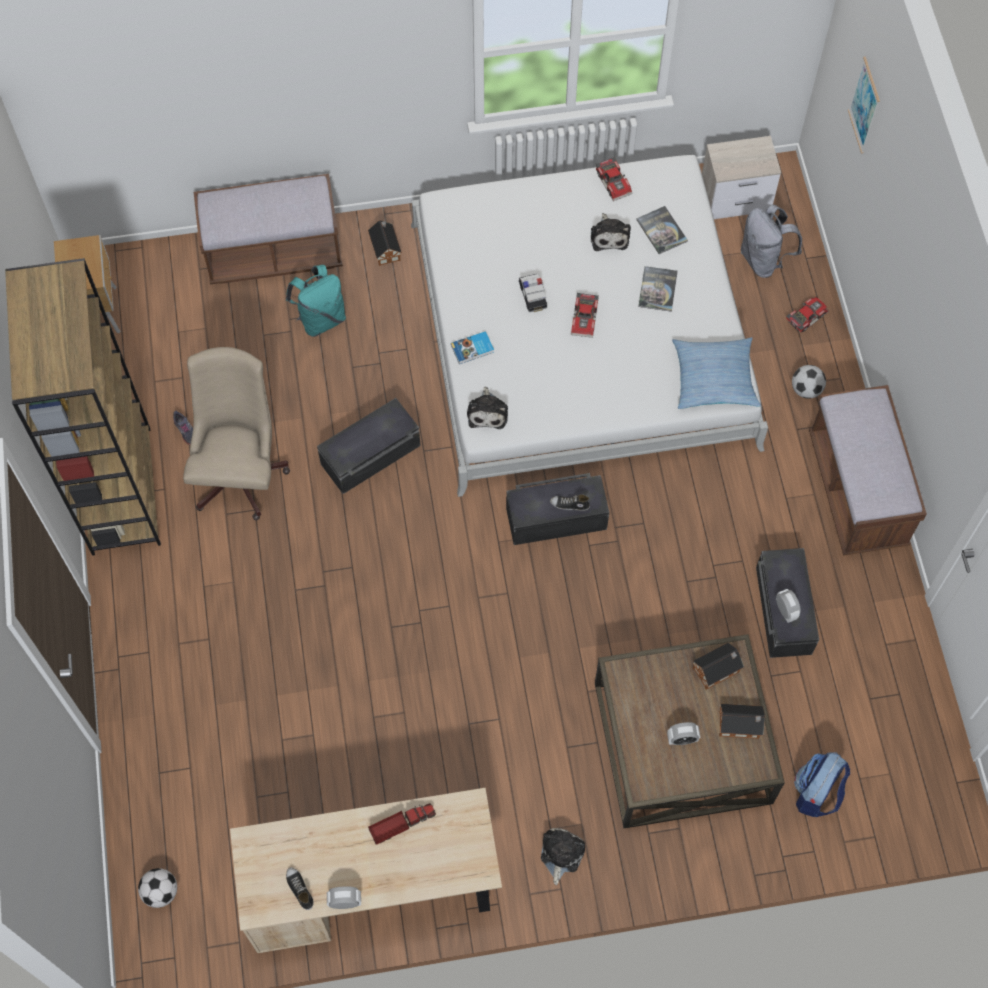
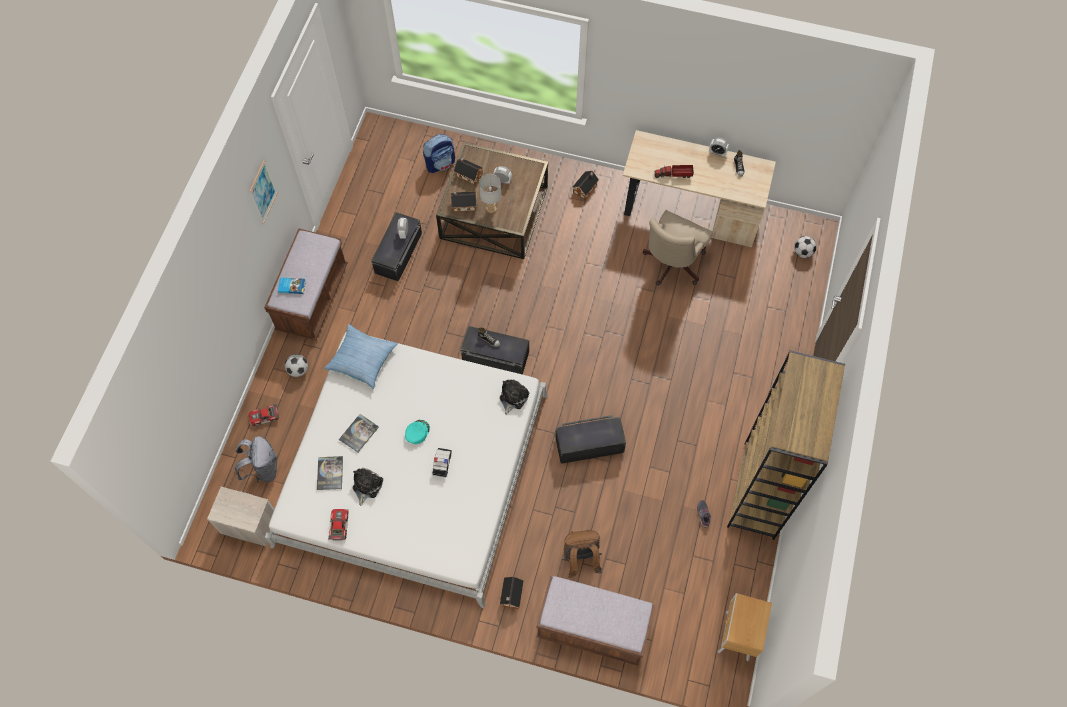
camera: 155 degrees left, 0 degrees up
(241, 471) = (677, 470): beige office chair -> beige office chair (671, 265)
(321, 319) = (580, 559): turquoise backpack -> brown backpack
(473, 349) = (500, 444): book -> book (292, 286)
(561, 854) = (585, 188): plush toy -> toy house
(585, 318) = (417, 432): toy car -> turquoise cap
(671, 680) = (491, 209): none -> grey table lamp
(864, 105) = (169, 401): picture -> picture (263, 192)

